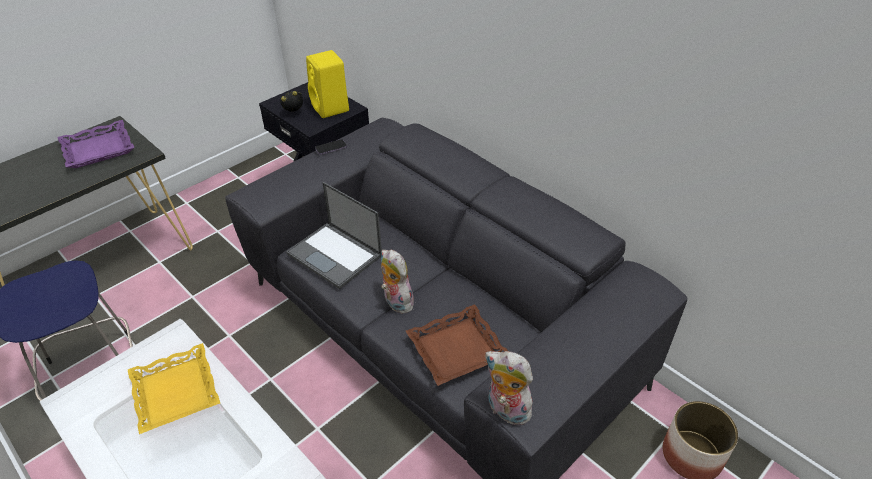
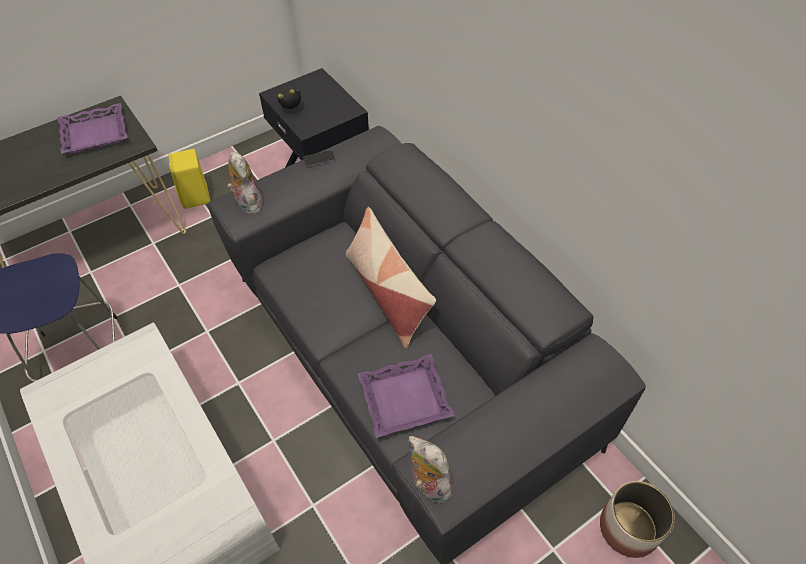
camera: 10 degrees right, 10 degrees up
(175, 392) = (137, 400): yellow tray -> none
(331, 108) = (330, 108): yellow speaker -> yellow speaker (196, 197)
(335, 255) = (308, 276): laptop -> none
(396, 302) = (357, 337): plush toy -> plush toy (247, 203)
(417, 259) = (387, 292): none -> pillow
(456, 348) = (405, 398): brown tray -> purple tray

